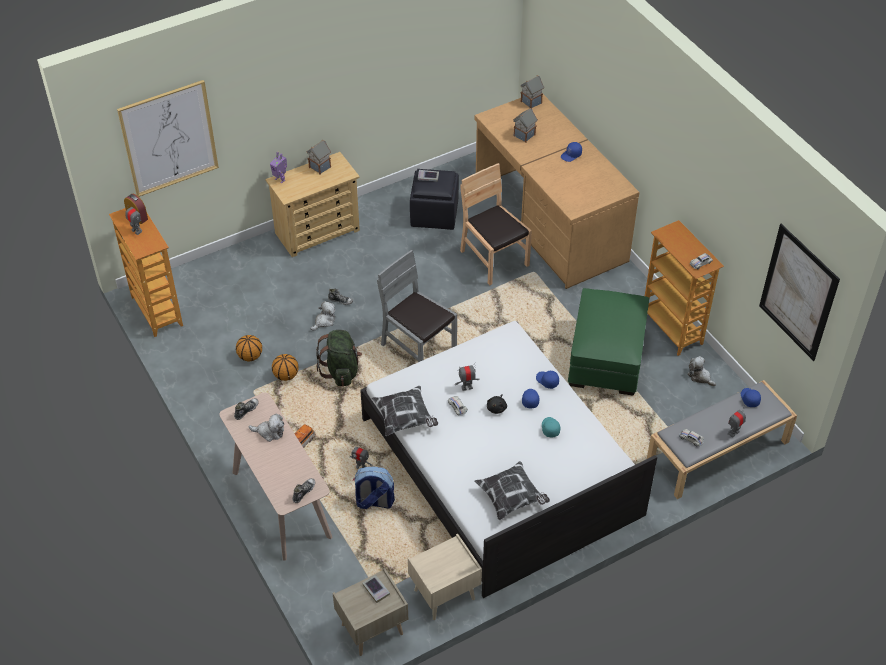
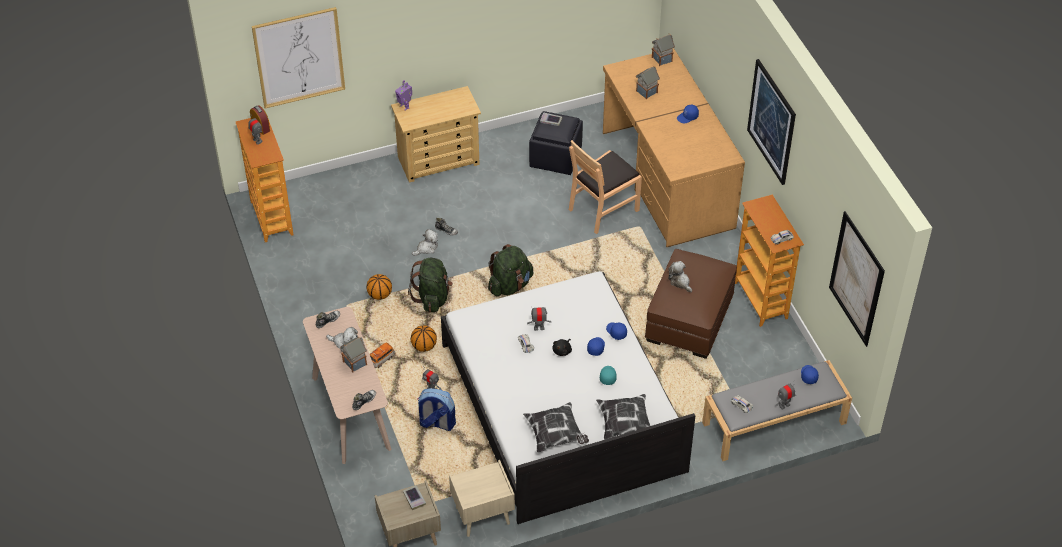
camera: 10 degrees right, 0 degrees up
(250, 356) = (350, 272): basketball -> basketball (424, 346)
(320, 167) = (445, 99): toy house -> toy house (355, 362)
(405, 419) = (474, 349): pillow -> pillow (626, 424)
(418, 348) = (510, 285): grey chair -> green backpack
(493, 259) = (603, 209): brown chair -> brown chair turned 105 degrees counterclockwise
(606, 358) = (689, 319): green ottoman -> brown ottoman
(675, 145) = (772, 122): none -> picture
(700, 376) = (776, 349): plush toy -> plush toy (680, 282)

